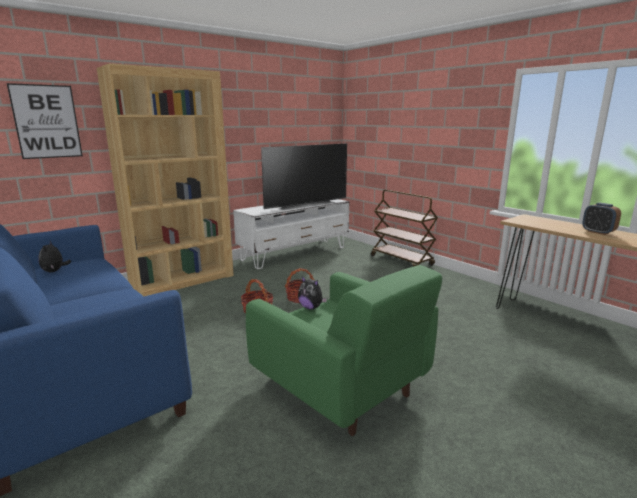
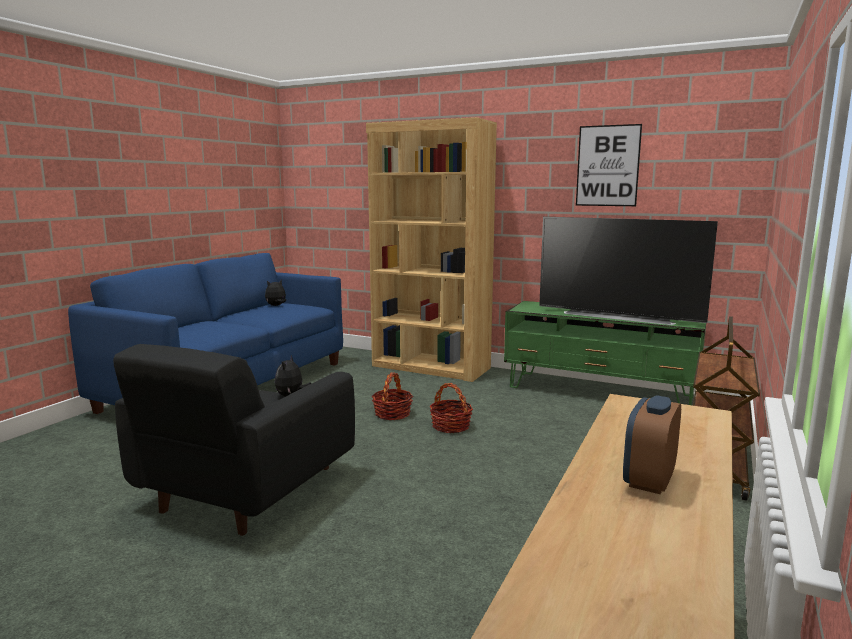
camera: 65 degrees right, 5 degrees down
(46, 122) = (352, 180): picture -> picture (608, 166)
(295, 253) = (599, 392): white tv stand -> green tv stand
(341, 388) = (245, 491): green armchair -> black armchair

